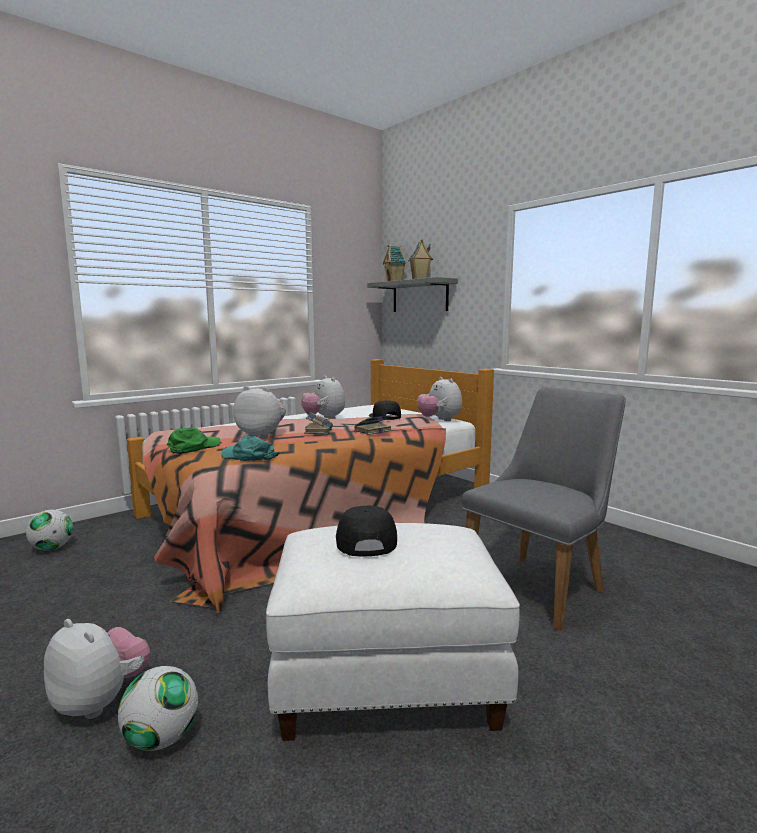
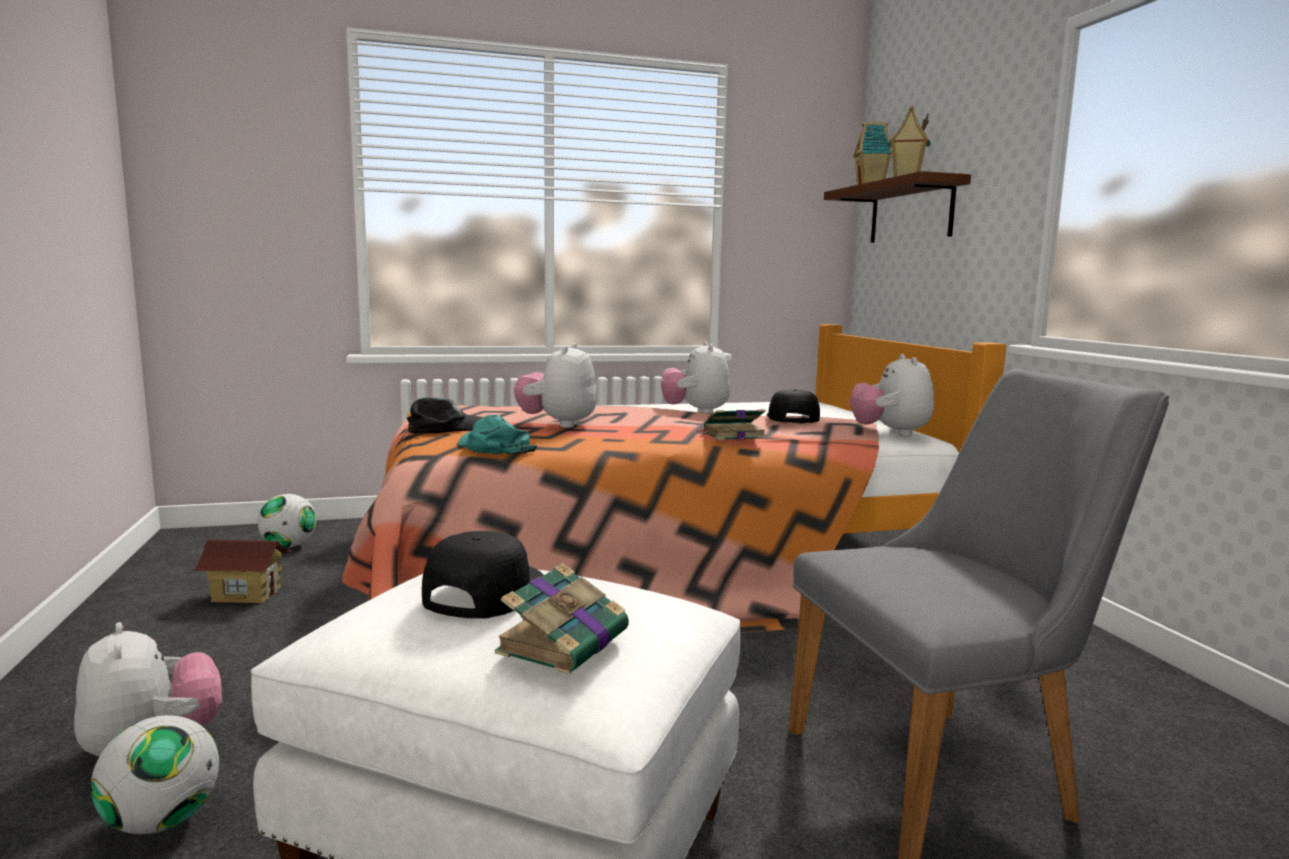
camera: 25 degrees right, 0 degrees up
(56, 588) = (246, 594): none -> toy house
(194, 447) = (445, 428): green cap -> black cap
(262, 436) = (558, 424): plush toy -> plush toy turned 120 degrees counterclockwise
(318, 430) = (647, 425): book -> book (565, 641)
(420, 296) = (911, 212): grey shelf -> brown shelf

